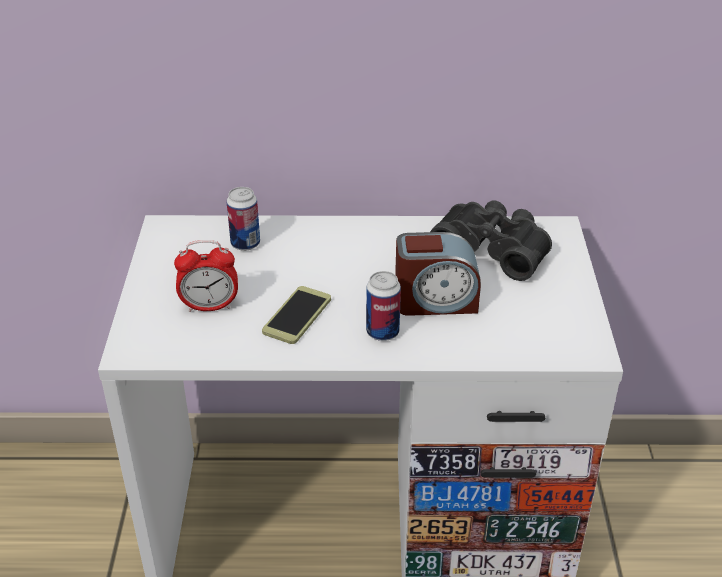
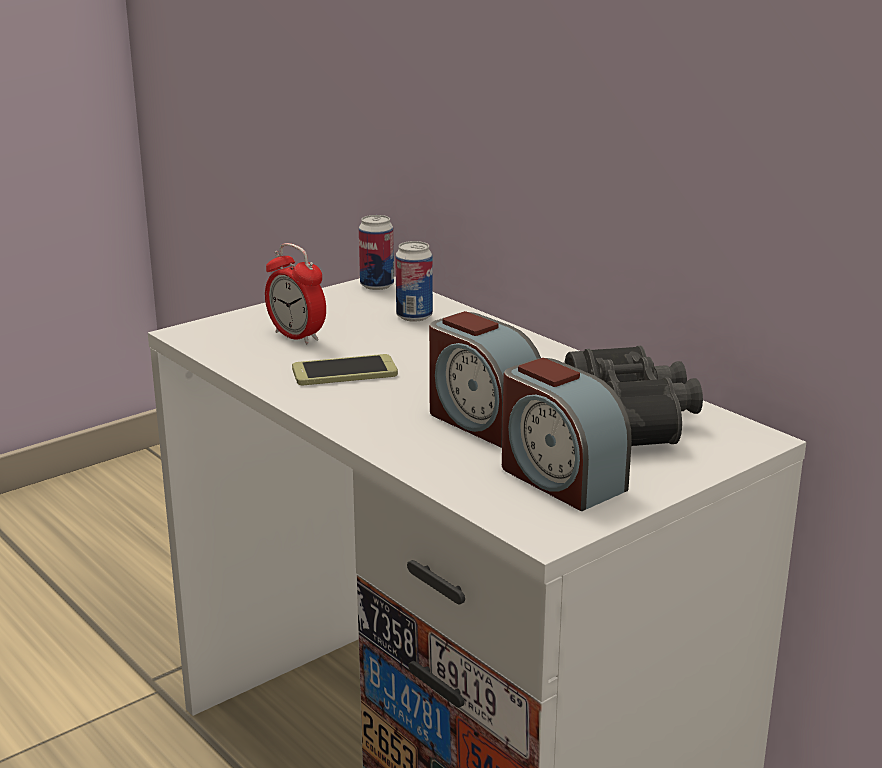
camera: 50 degrees right, 15 degrees down
(382, 332) = (384, 415): can -> can (377, 285)
(536, 314) = (559, 478): none -> alarm clock

